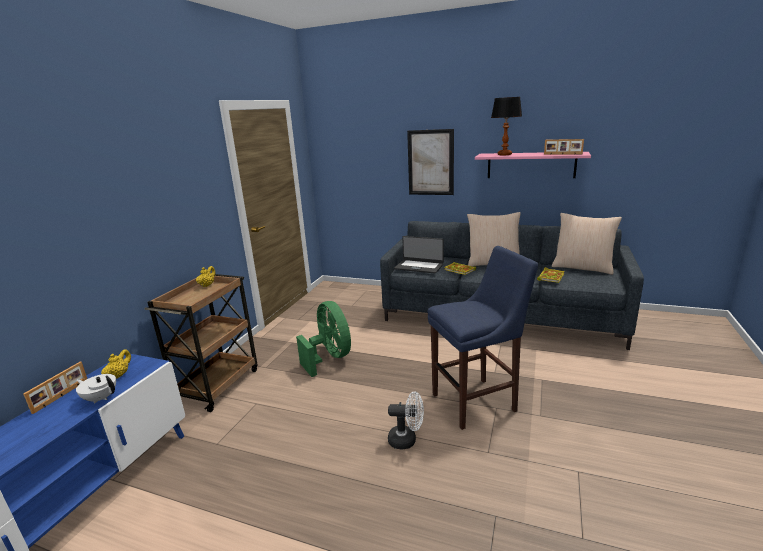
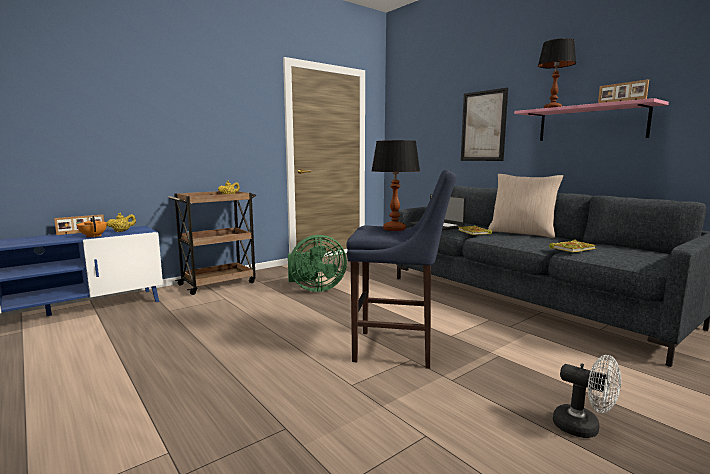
camera: 30 degrees right, 10 degrees down
(101, 398) = (93, 236): white teapot -> orange teapot
(329, 357) = (315, 289): green fan -> green fan turned 75 degrees clockwise
(407, 440) = (294, 352): white fan -> white fan (583, 428)
(473, 309) = (394, 229): none -> table lamp
(582, 267) = (634, 249): beige pillow -> none

